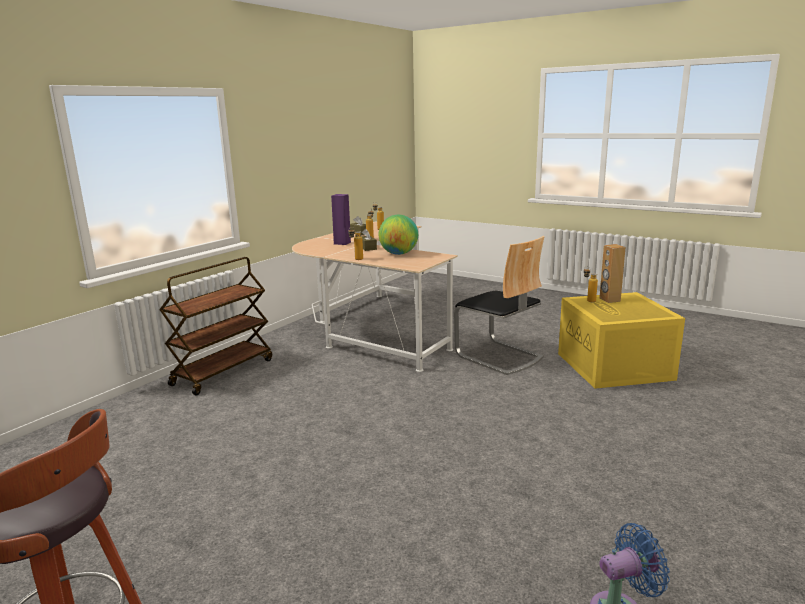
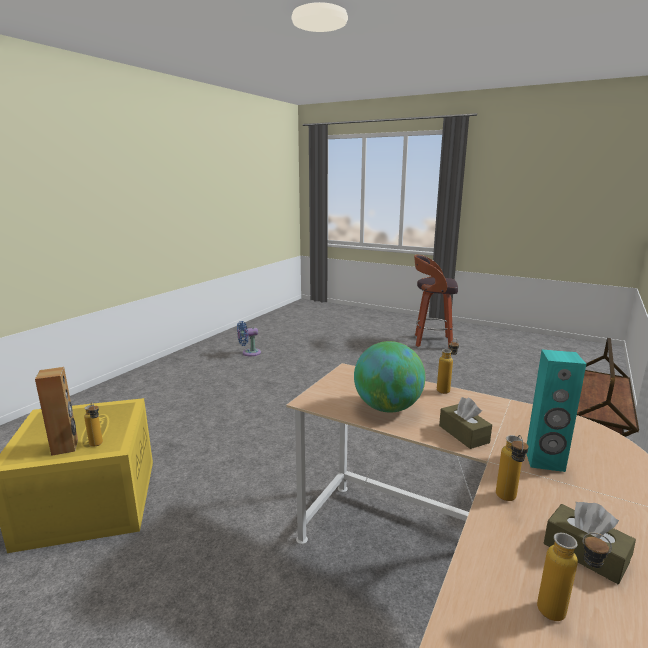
camera: 175 degrees right, 0 degrees up
(342, 243) = (544, 461): purple speaker -> turquoise speaker
(499, 356) = (231, 522): chair -> none

